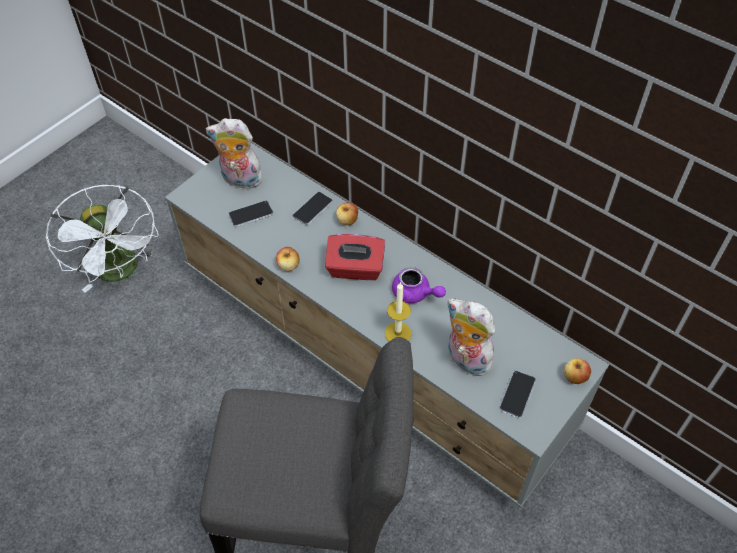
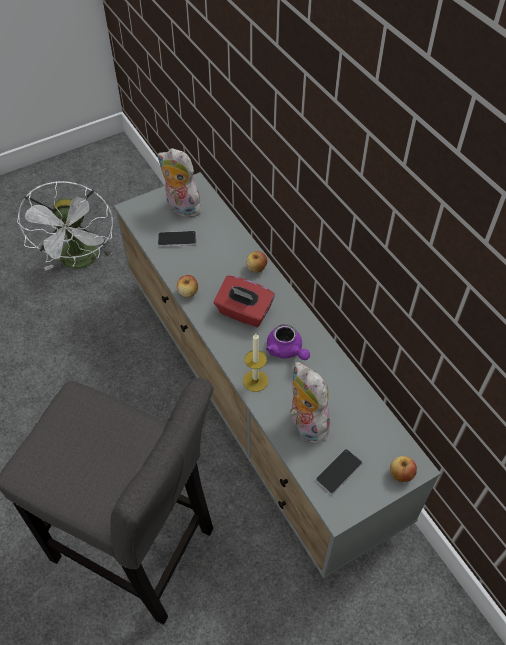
camera: 20 degrees right, 0 degrees up
(312, 209) = (231, 249): phone -> none

